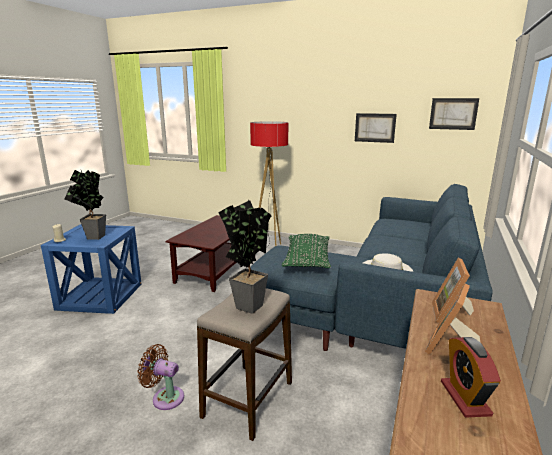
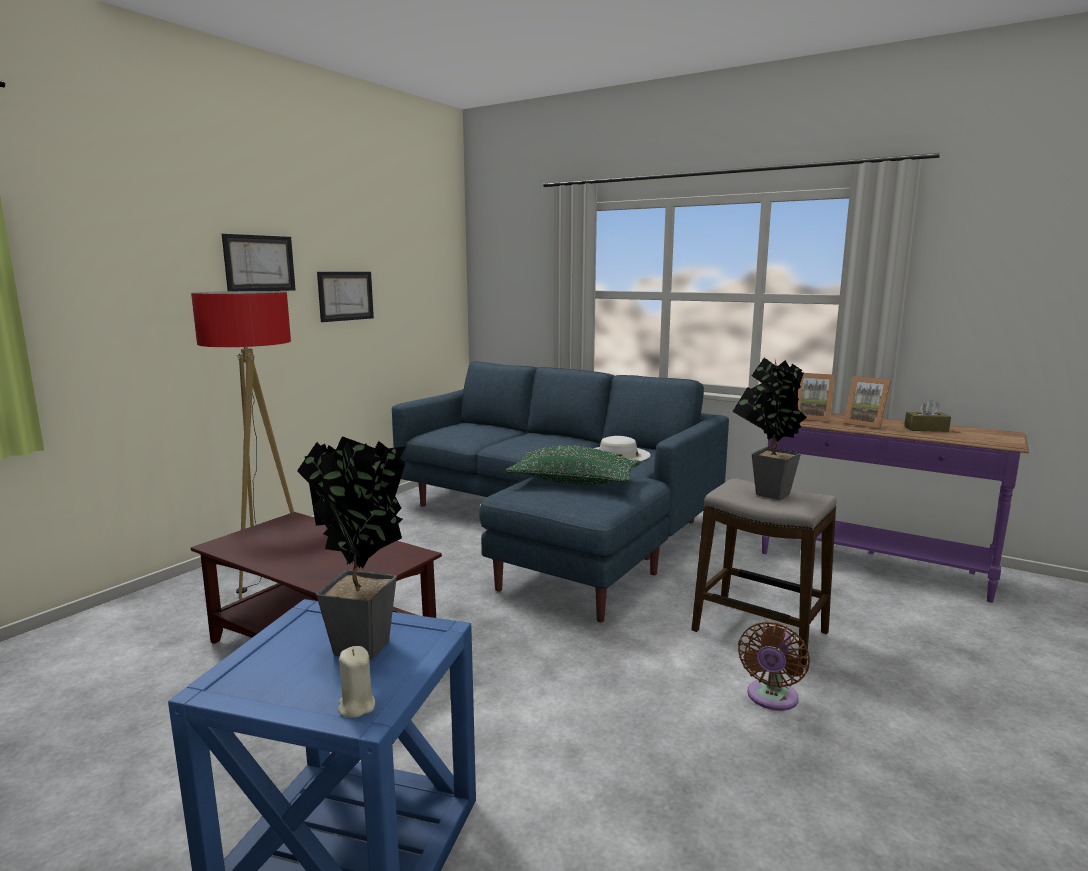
camera: 80 degrees left, 5 degrees down
(453, 113) = (426, 270): picture -> picture (259, 263)
(465, 398) = (926, 429): alarm clock -> brown tissue box

